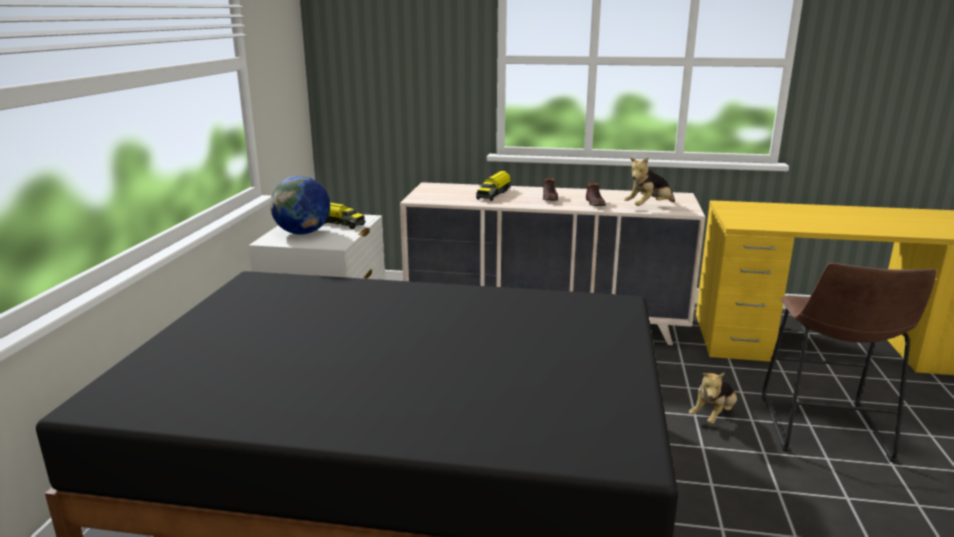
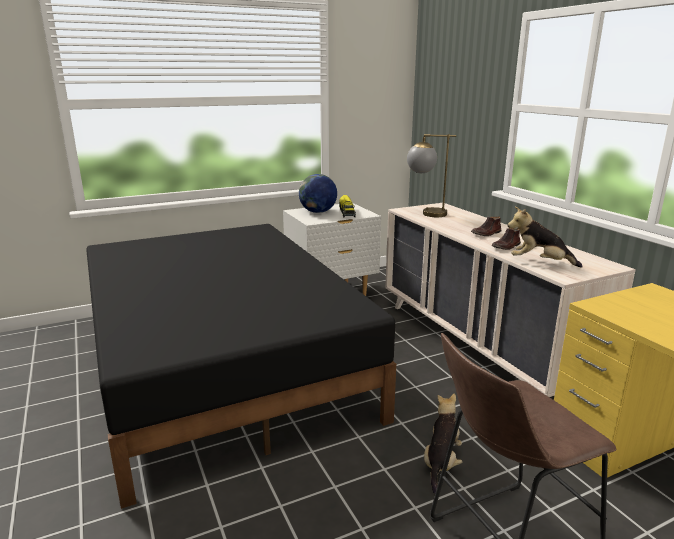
camera: 55 degrees right, 0 degrees up
(449, 197) = (425, 214): none -> table lamp
(494, 194) = (459, 220): toy truck -> none
(713, 415) = (441, 463): plush toy -> plush toy turned 105 degrees clockwise

